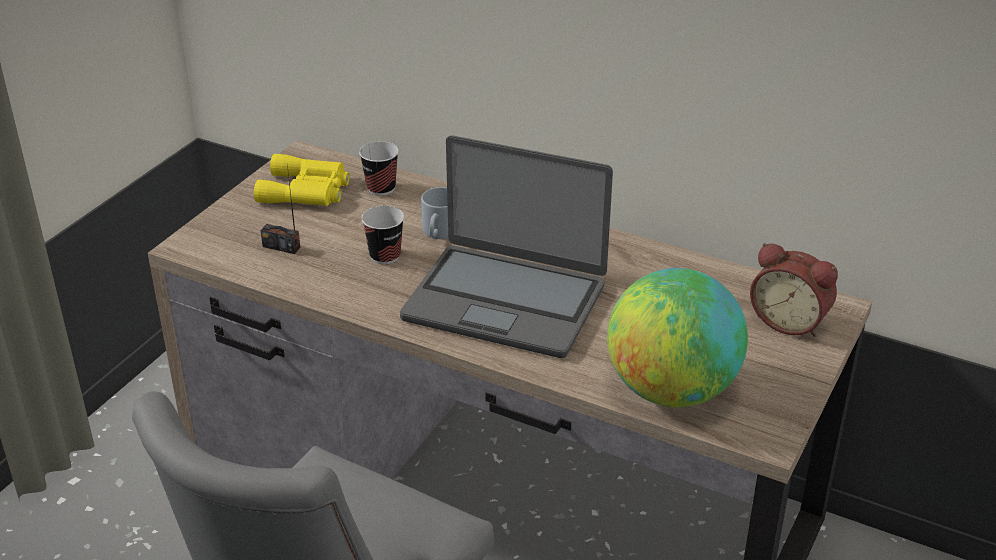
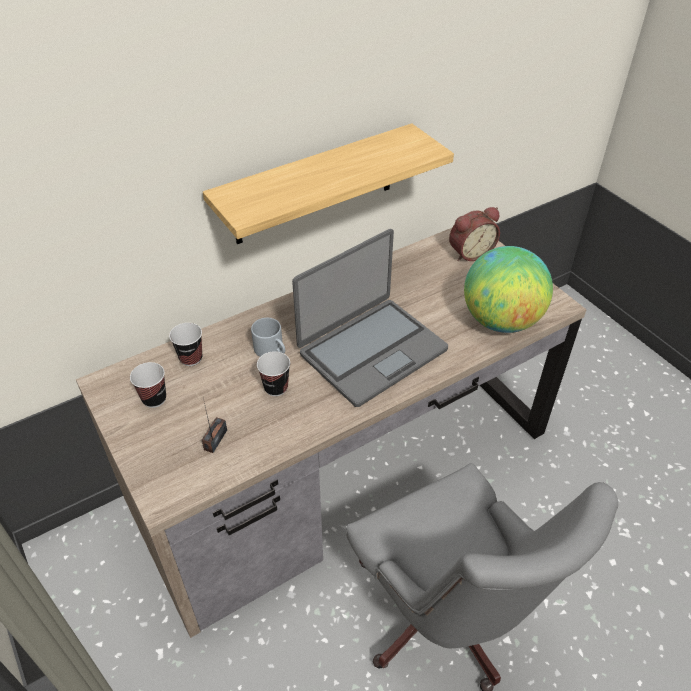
camera: 60 degrees left, 10 degrees up
(281, 247) = (216, 440): radio -> radio turned 150 degrees clockwise
(306, 191) = (154, 399): yellow binoculars -> cup
(608, 81) = (314, 185): none -> shelf

